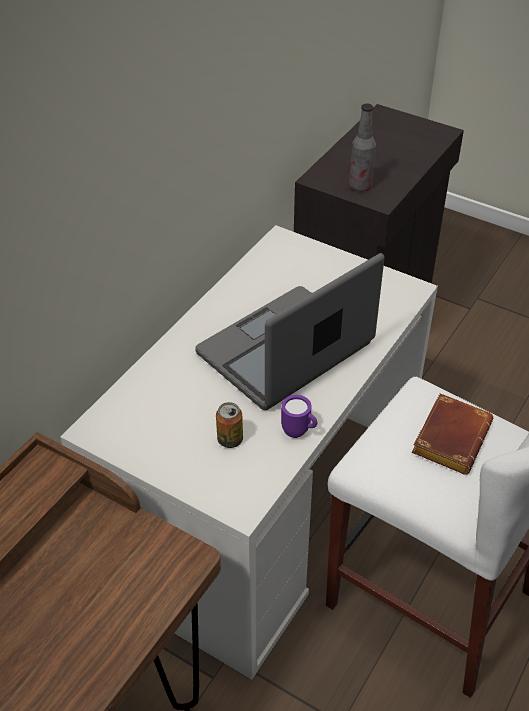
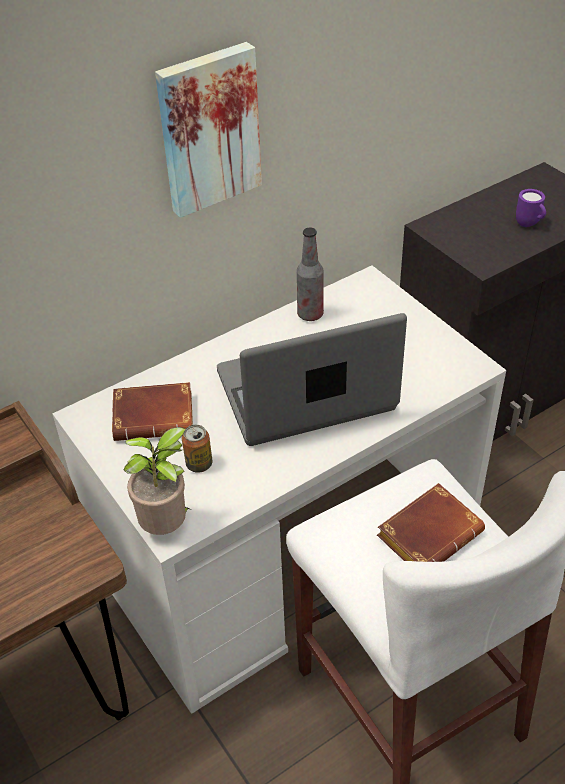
camera: 25 degrees right, 0 degrees up
(160, 124) = (208, 129): none -> picture
(163, 409) = (156, 416): none -> brown book
(236, 503) = (167, 527): none -> potted plant
(299, 432) = (269, 478): purple mug -> purple mug (529, 225)
(360, 186) = (470, 244): bottle -> bottle (310, 314)

